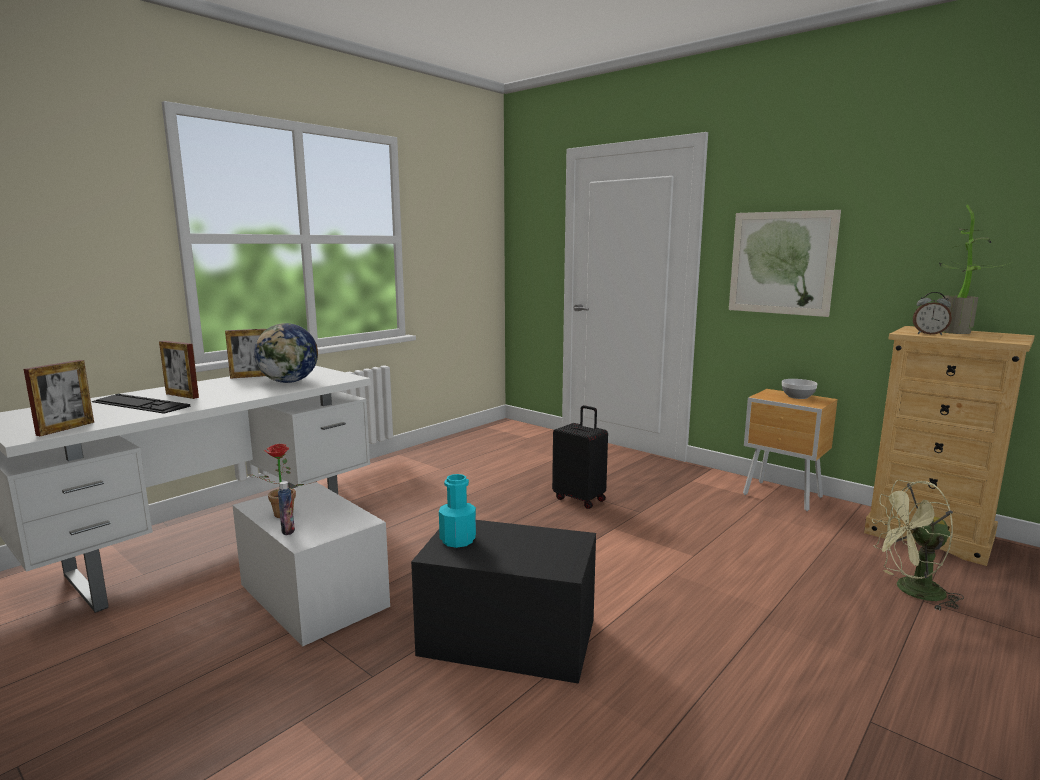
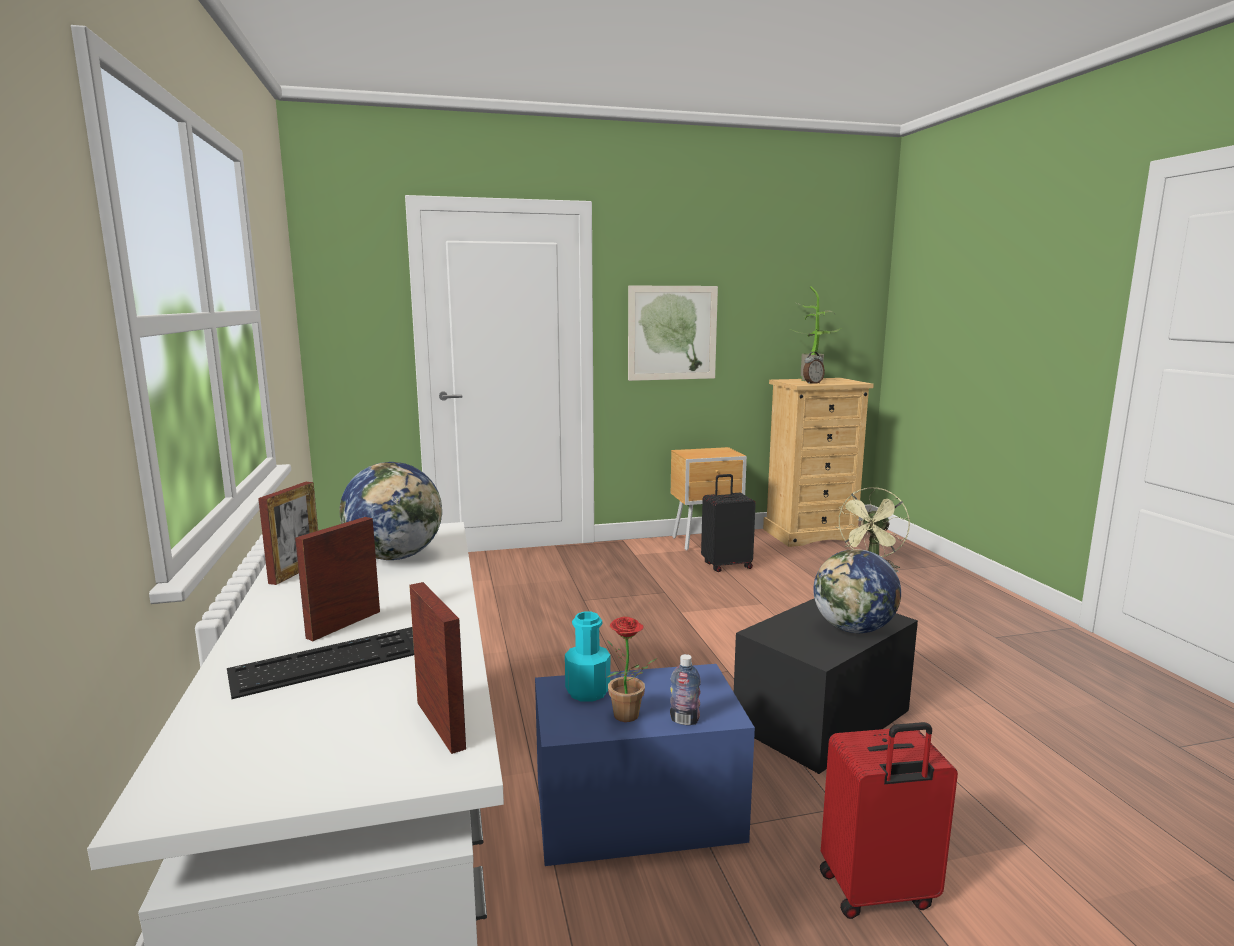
camera: 55 degrees left, 0 degrees up
(182, 395) = (344, 624): picture frame -> picture frame turned 150 degrees clockwise
(271, 719) = (877, 892): none -> red suitcase
(313, 595) = (636, 810): white storage box -> blue storage box
(458, 540) = (797, 641): turquoise bottle -> turquoise bottle (587, 691)
(514, 557) = (853, 629): none -> globe
(580, 499) = (603, 603): black suitcase -> black suitcase (726, 565)
(797, 396) = (707, 451): bowl -> none

